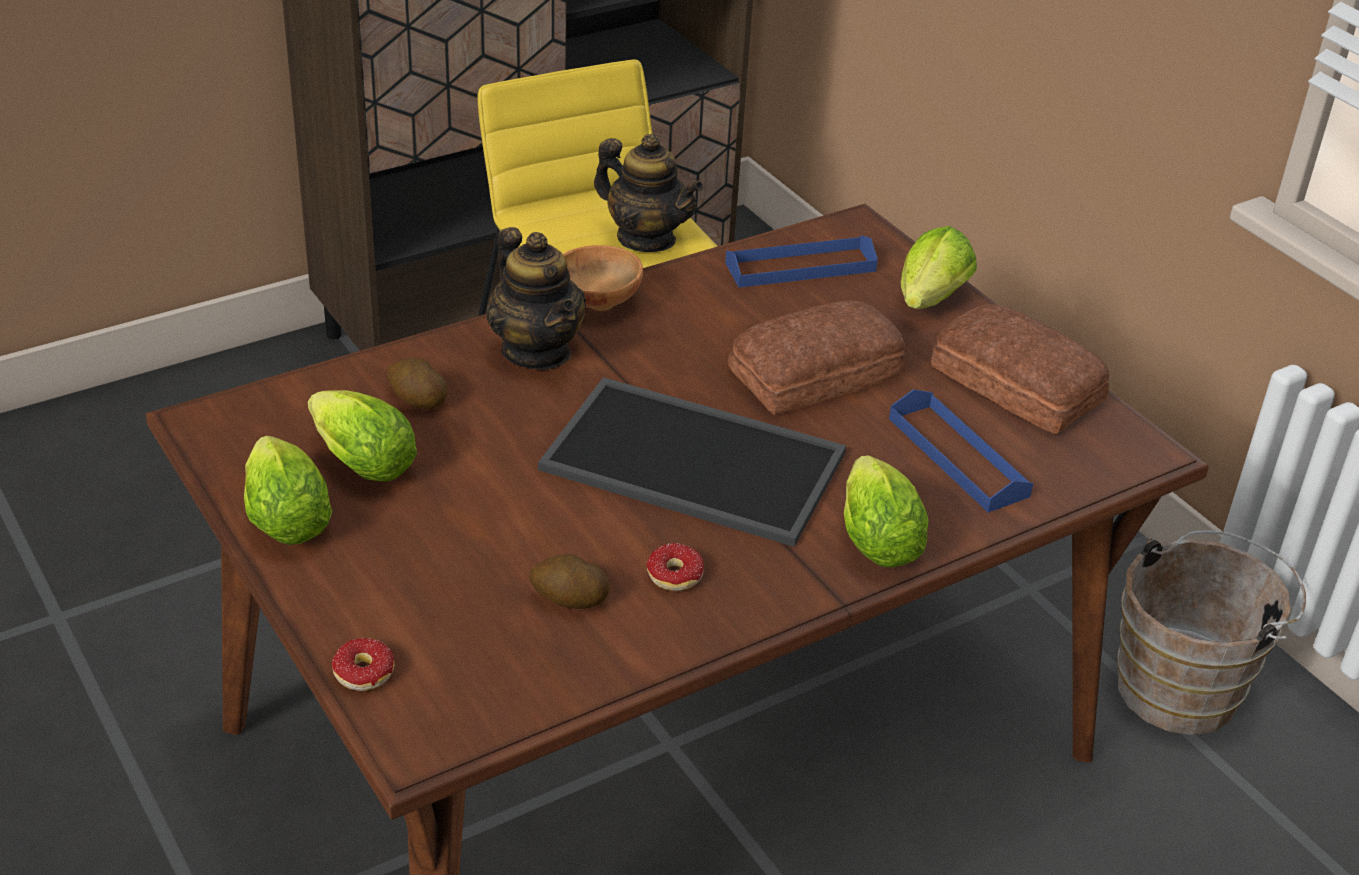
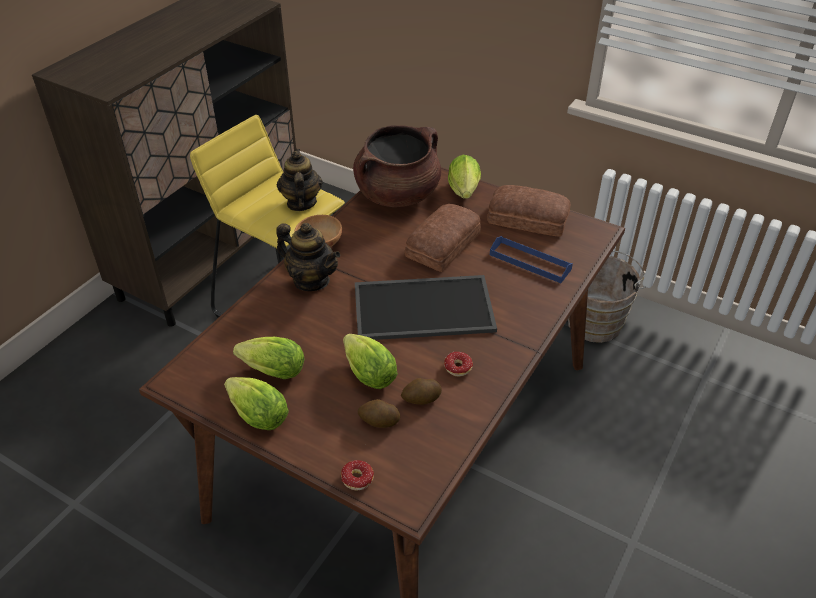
camera: 25 degrees left, 5 degrees up
(417, 399) = (273, 327): potato -> potato (379, 422)
(646, 239) = (301, 203): teapot -> teapot turned 105 degrees counterclockwise
(800, 267) = (397, 195): blue tray -> brown cooking pot
(875, 536) = (525, 313): lettuce -> lettuce (367, 372)

